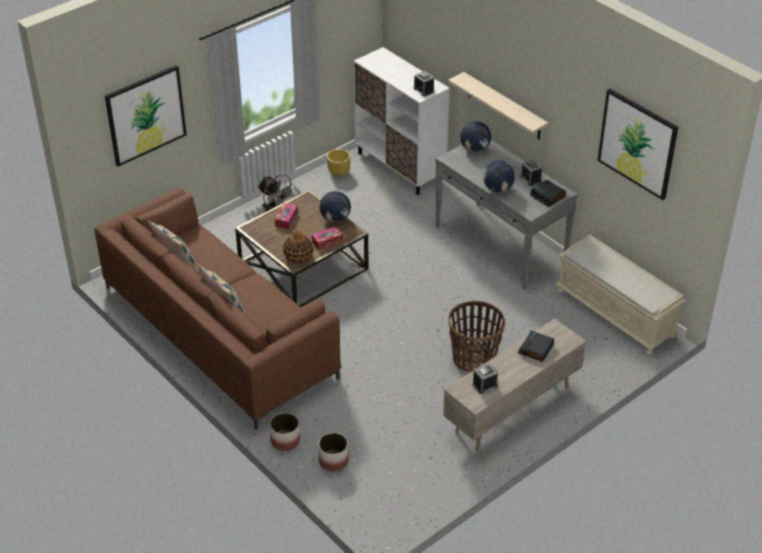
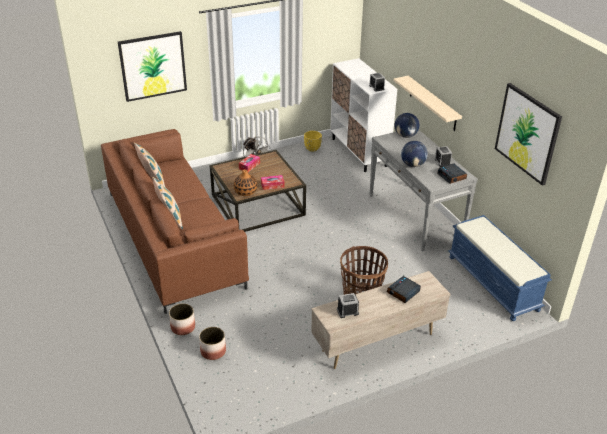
camera: 15 degrees right, 5 degrees down
(335, 219) = (286, 171): globe -> none
(616, 313) = (494, 283): beige bench -> blue bench

